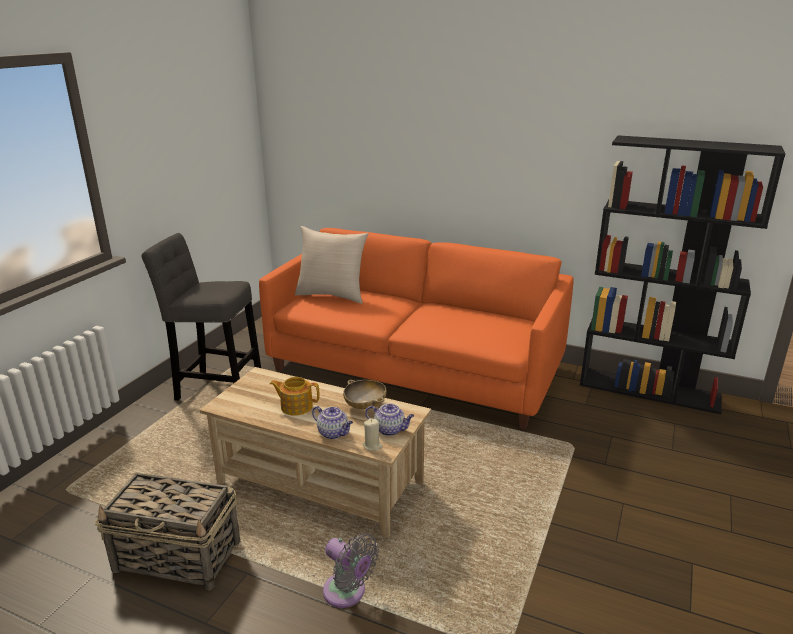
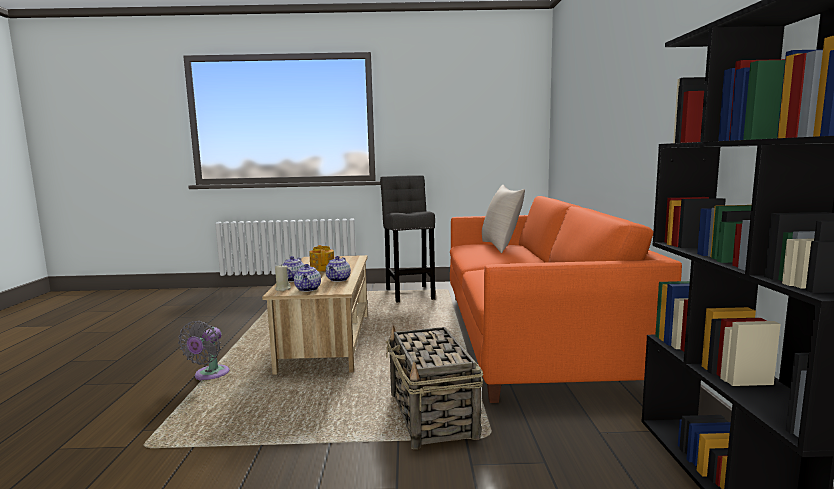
camera: 65 degrees right, 15 degrees down
(178, 556) = (235, 327): basket -> basket (432, 416)
(365, 405) = (338, 280): beige bowl -> teapot

